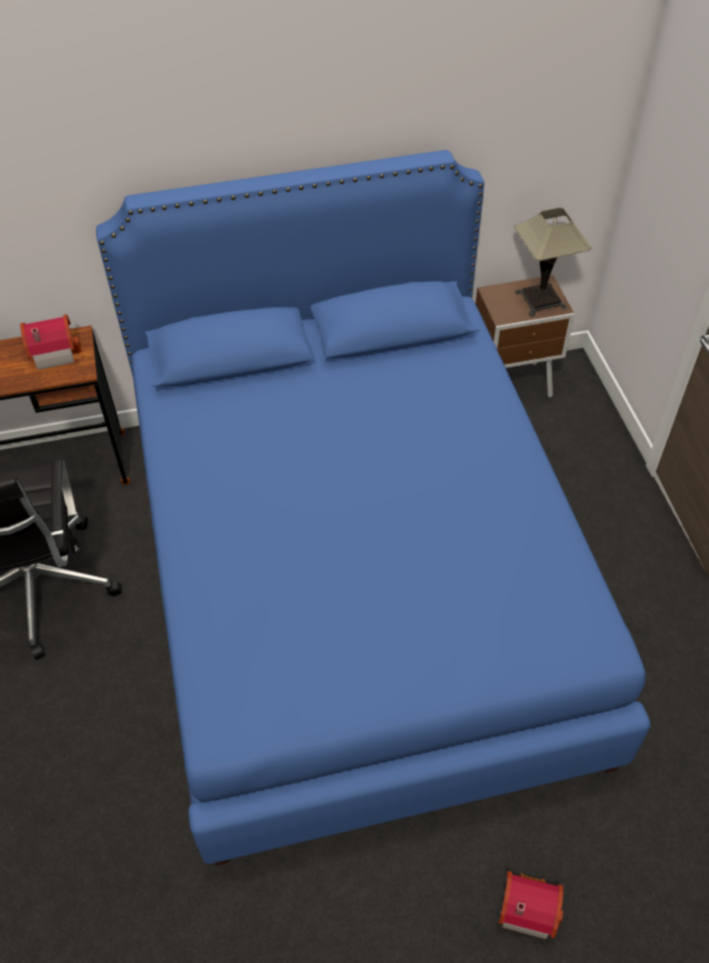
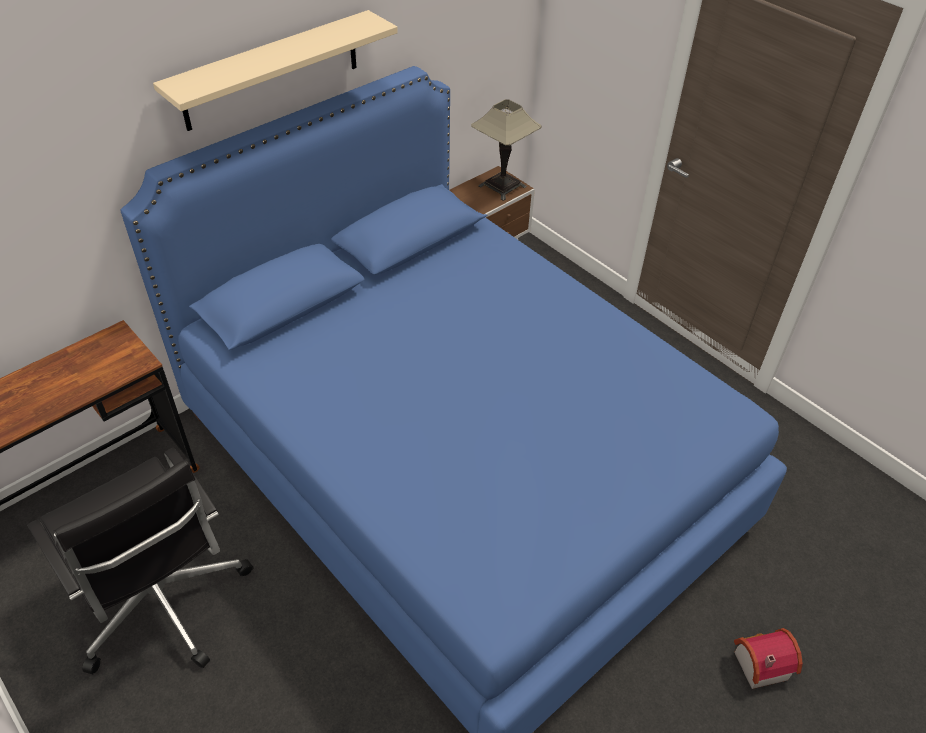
camera: 30 degrees left, 5 degrees down
(52, 352) = (98, 356): toy house -> none
(274, 126) = (271, 71): none -> beige shelf

